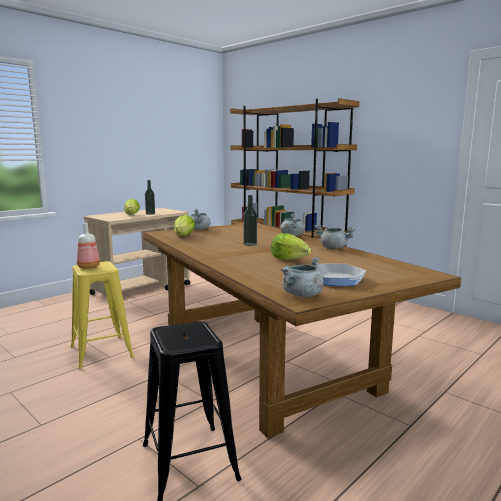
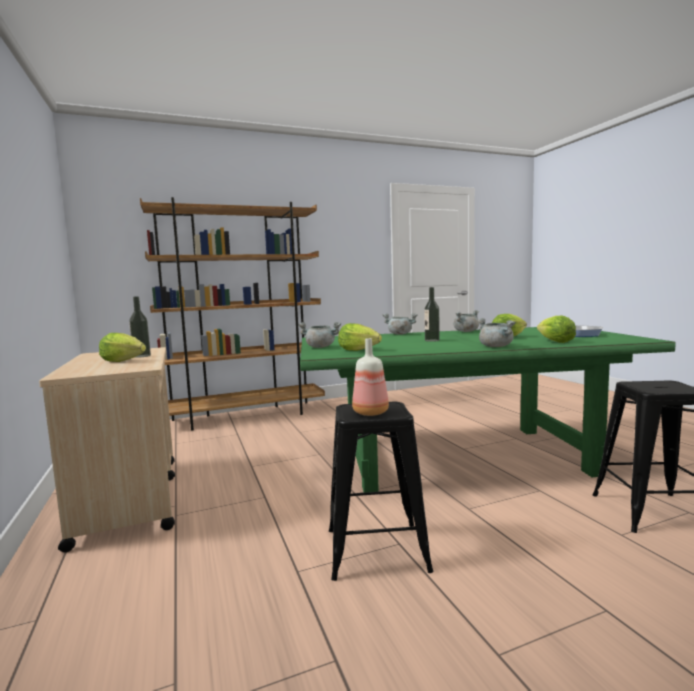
camera: 65 degrees left, 5 degrees down
(101, 352) = (376, 550): yellow stool -> black stool
(258, 272) = (555, 342): none -> lettuce
(264, 361) = (460, 457): brown dining table -> green dining table
(302, 295) = (628, 339): grey cooking pot -> grey cooking pot (496, 346)

